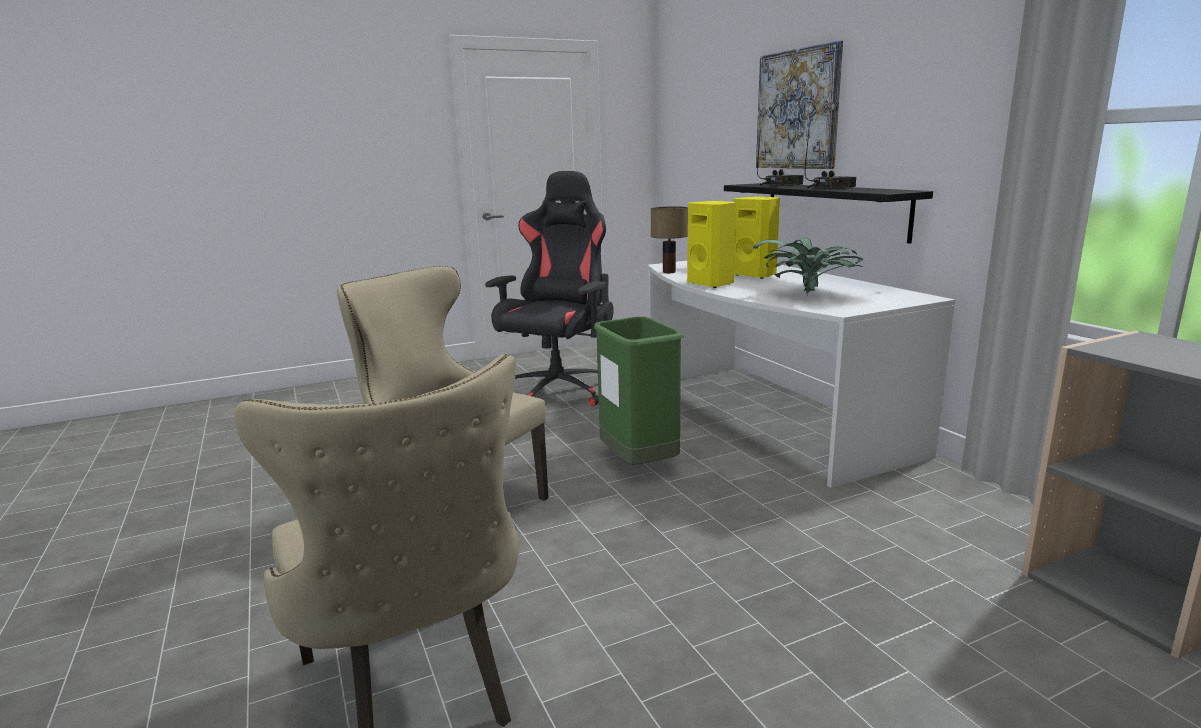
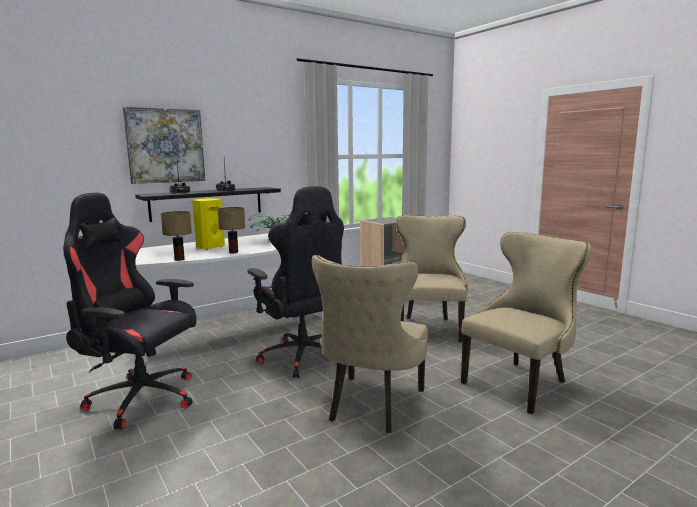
camera: 100 degrees left, 5 degrees down
(638, 465) = (302, 357): green trash can -> black office chair
(712, 284) = (233, 252): yellow speaker -> table lamp
(782, 620) = (428, 328): none -> beige chair

